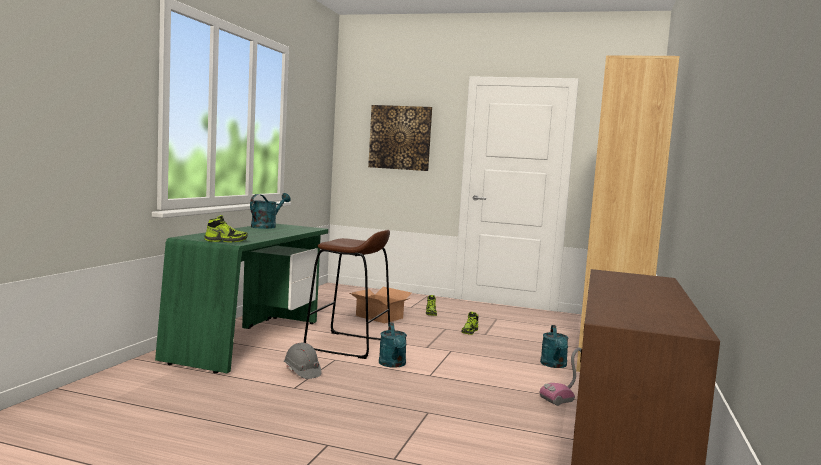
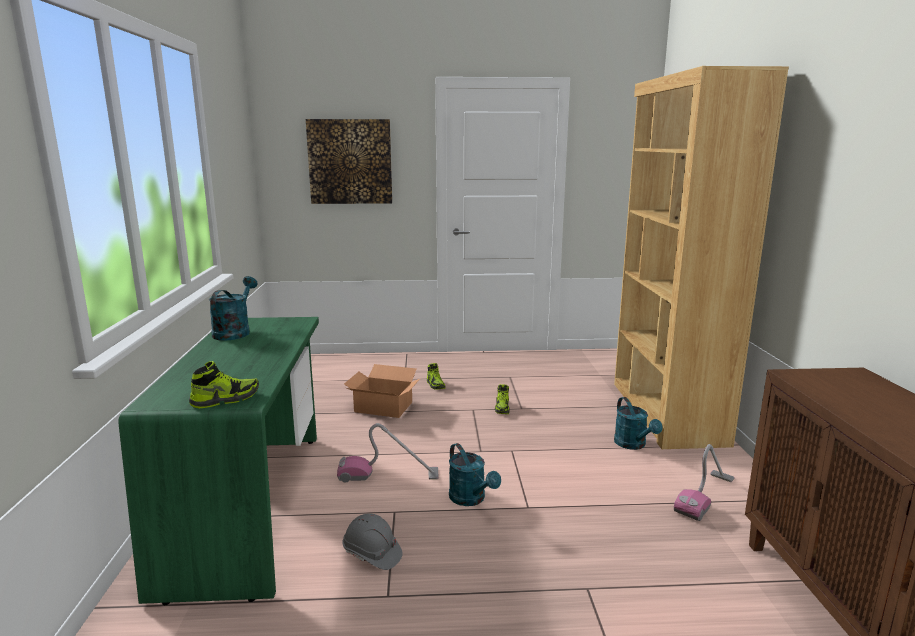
camera: 20 degrees left, 10 degrees up
(348, 345) = (388, 475): brown stool -> vacuum cleaner

